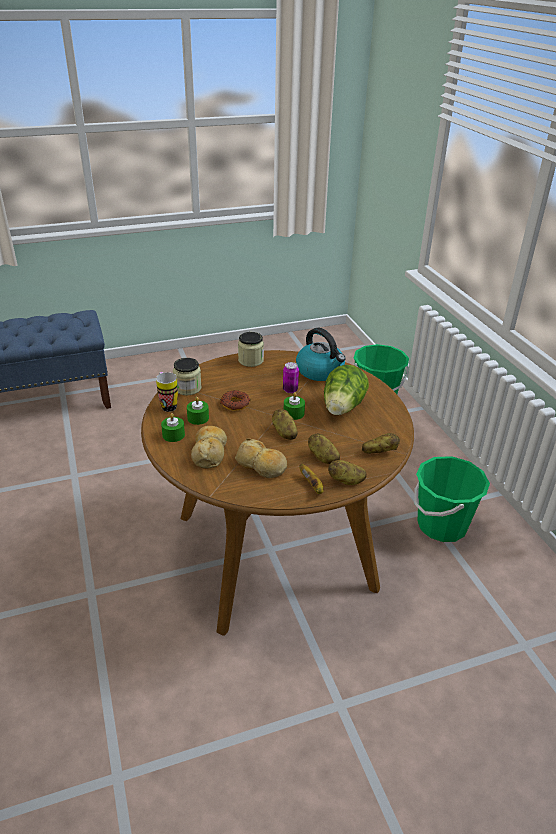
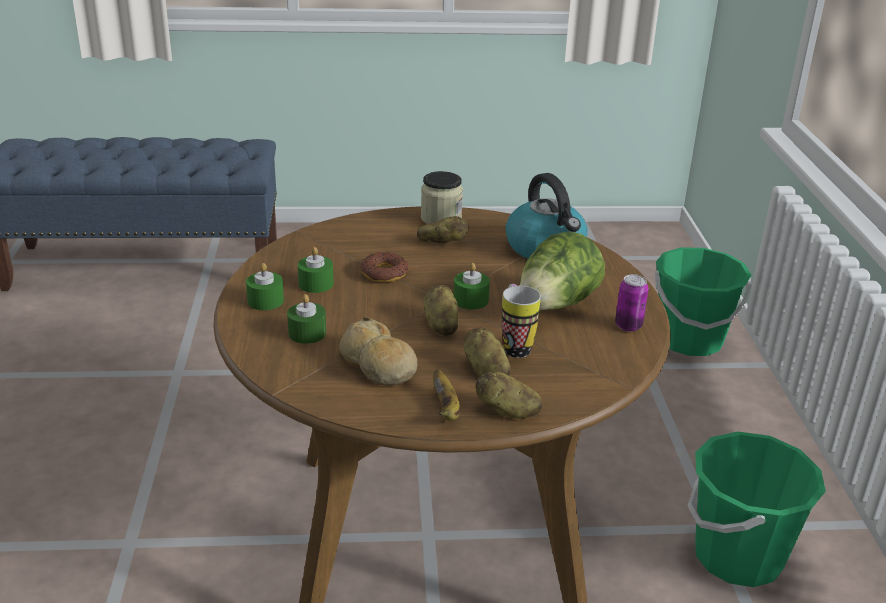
camera: 15 degrees right, 5 degrees down
(167, 405) = (279, 259): mug -> mug (514, 345)
(188, 388) = (323, 242): jar -> none
(209, 452) = (307, 333): bread -> green candle
(290, 390) = (482, 267): can -> can (628, 326)
(379, 452) = (587, 378): potato -> potato (442, 243)

